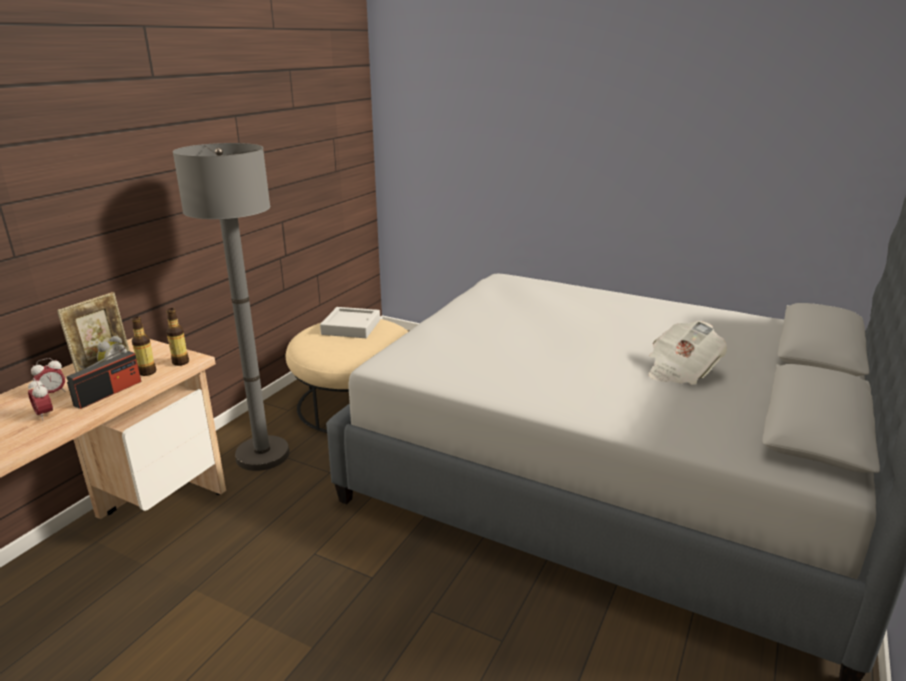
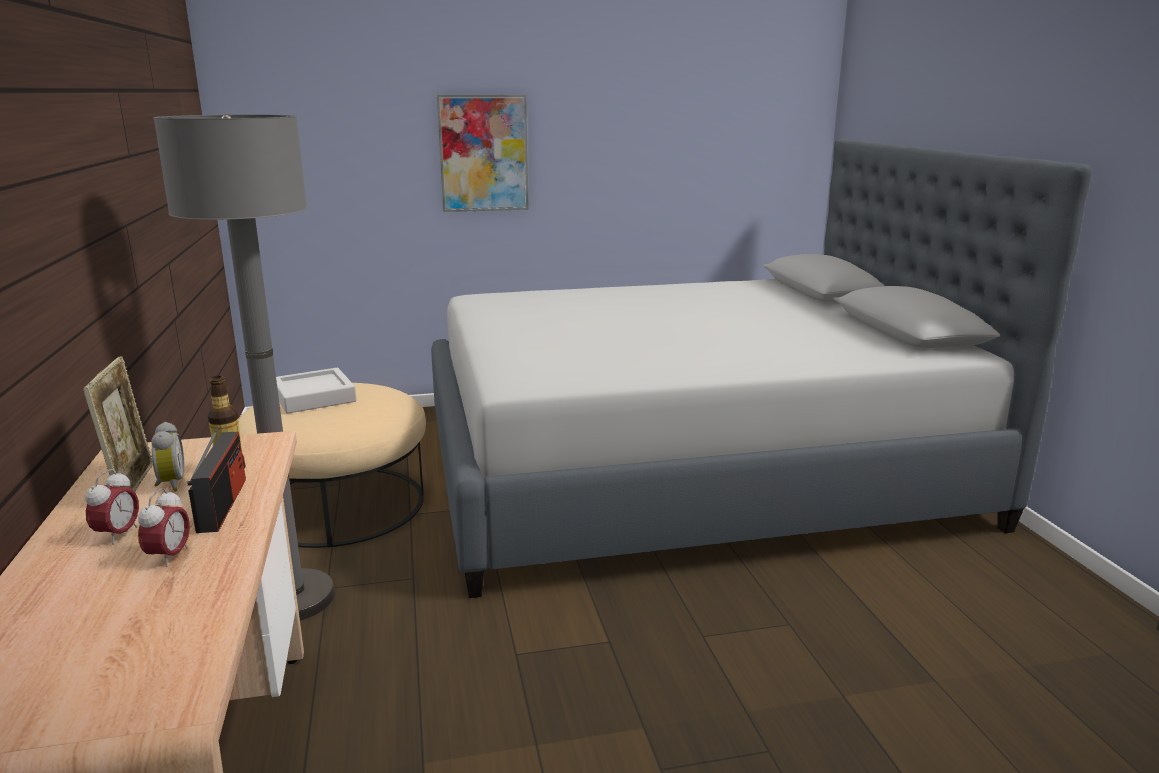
camera: 40 degrees left, 5 degrees down
(44, 415) = (169, 557): alarm clock -> alarm clock turned 90 degrees counterclockwise
(180, 362) = (259, 447): bottle -> none
(553, 160) = (483, 153): none -> picture
(680, 371) = (768, 323): newspaper -> none

